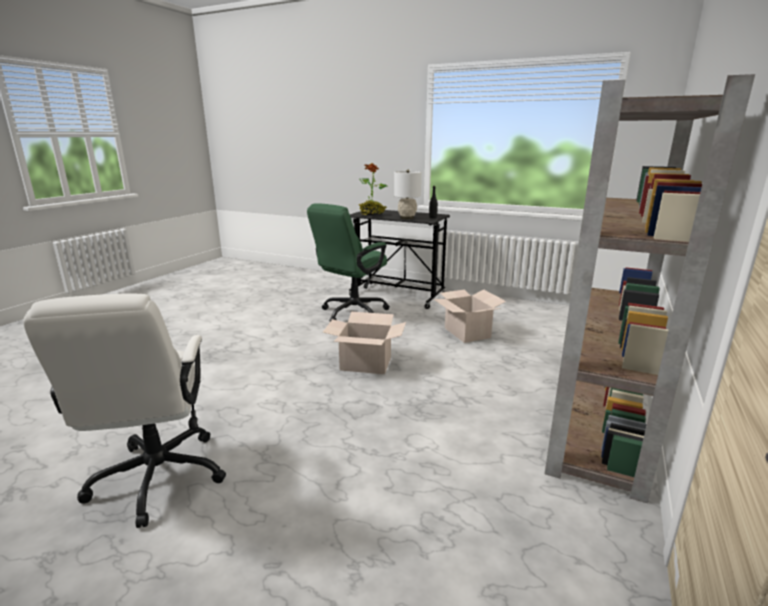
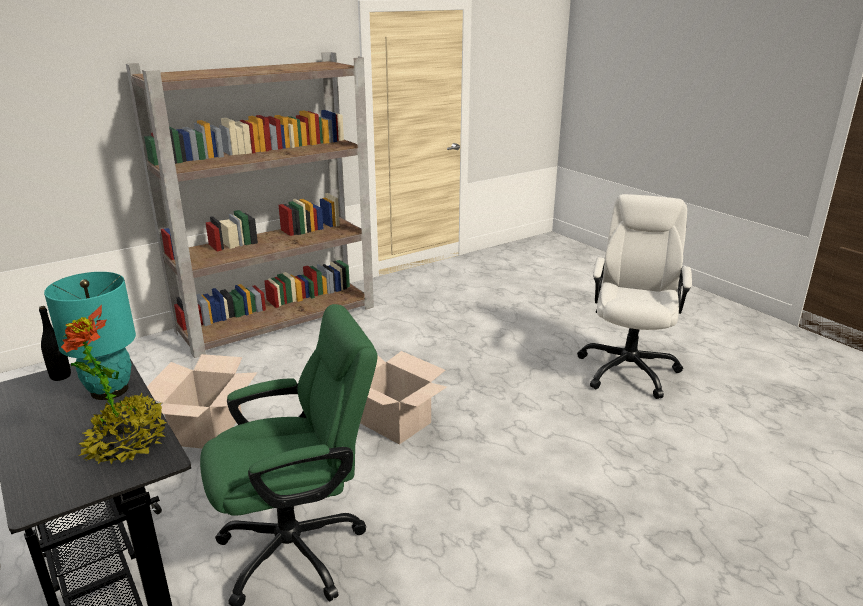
camera: 150 degrees left, 5 degrees up
(407, 218) = (110, 390): white table lamp -> turquoise table lamp

